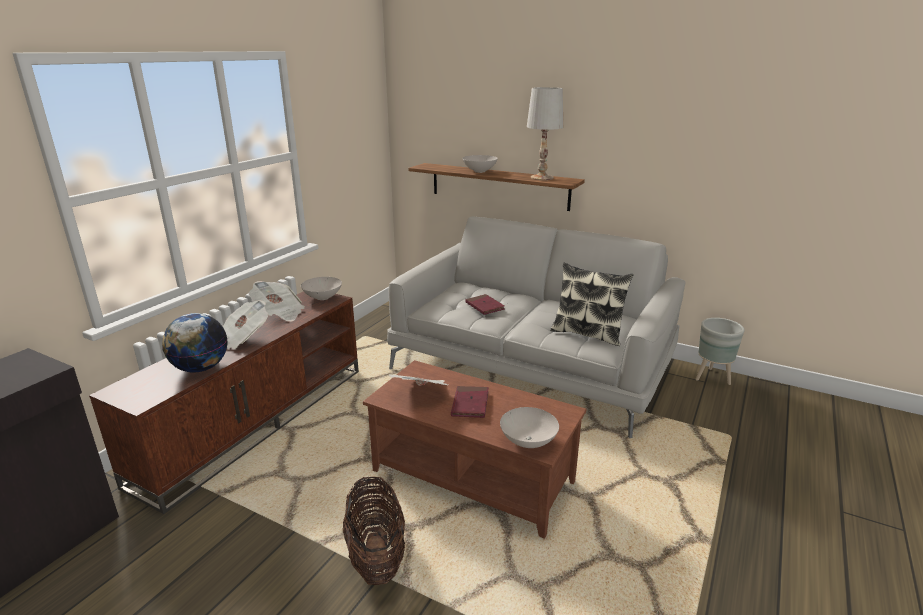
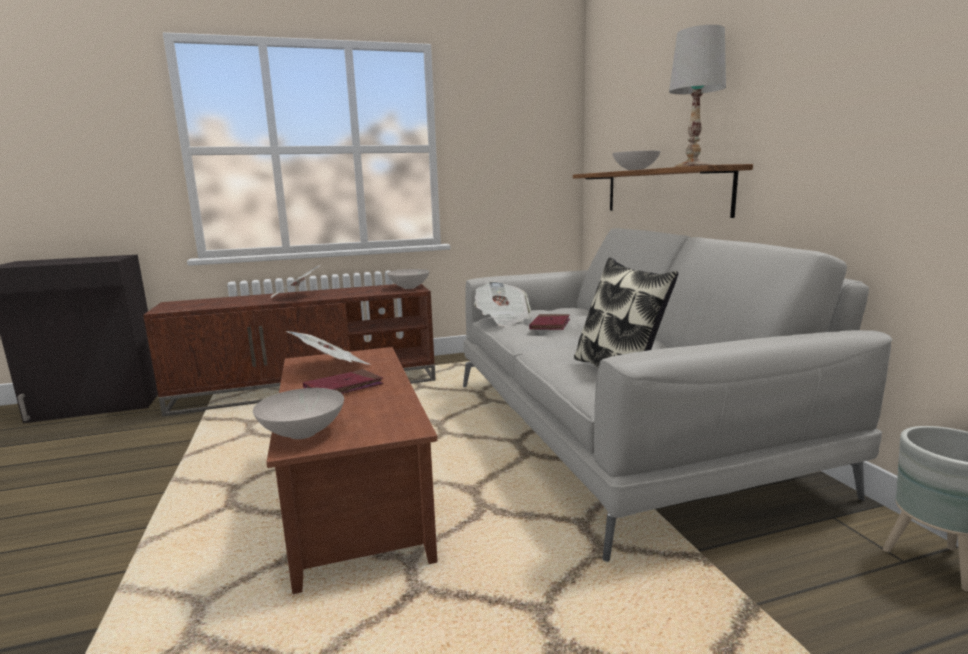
camera: 45 degrees right, 10 degrees down
(200, 368) = (232, 303): globe -> none
(279, 313) = (356, 290): newspaper -> newspaper (503, 319)
(376, 555) = (177, 510): basket -> none

